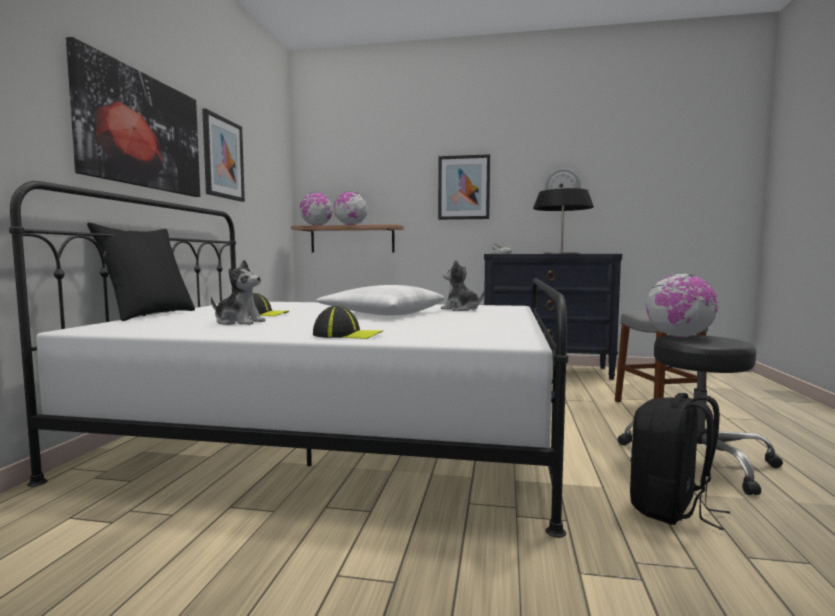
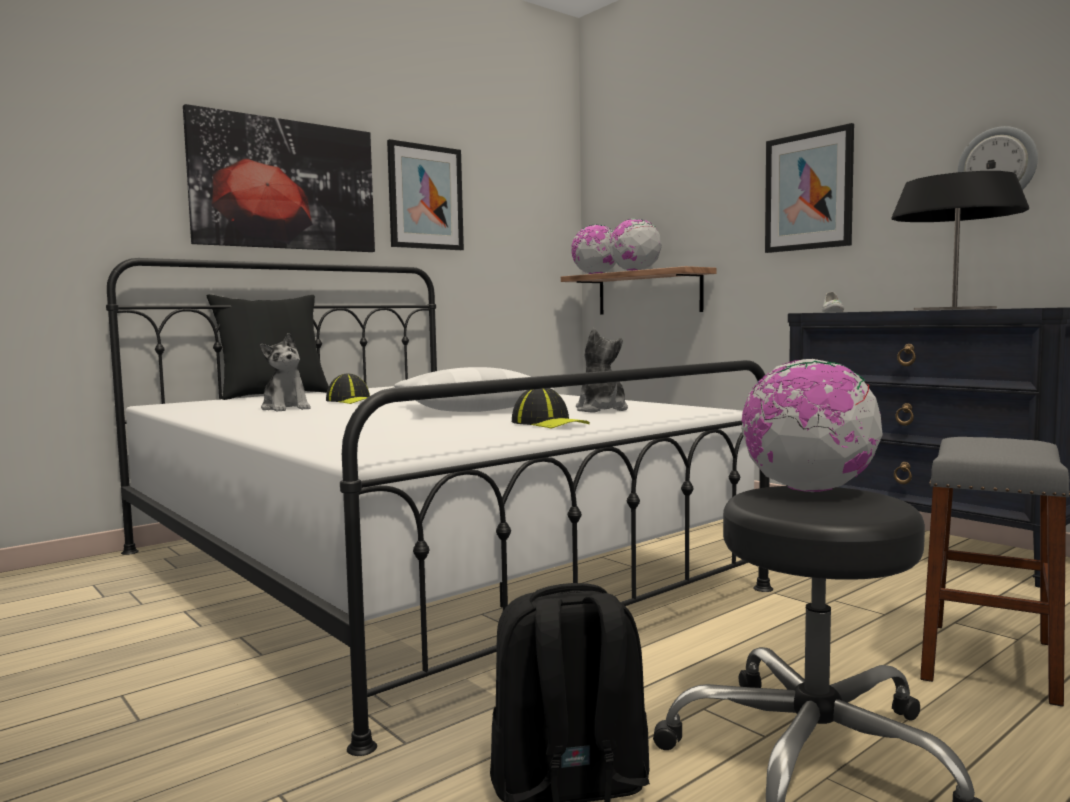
camera: 40 degrees right, 0 degrees up
(347, 335) = (279, 431): cap -> cap (549, 423)

